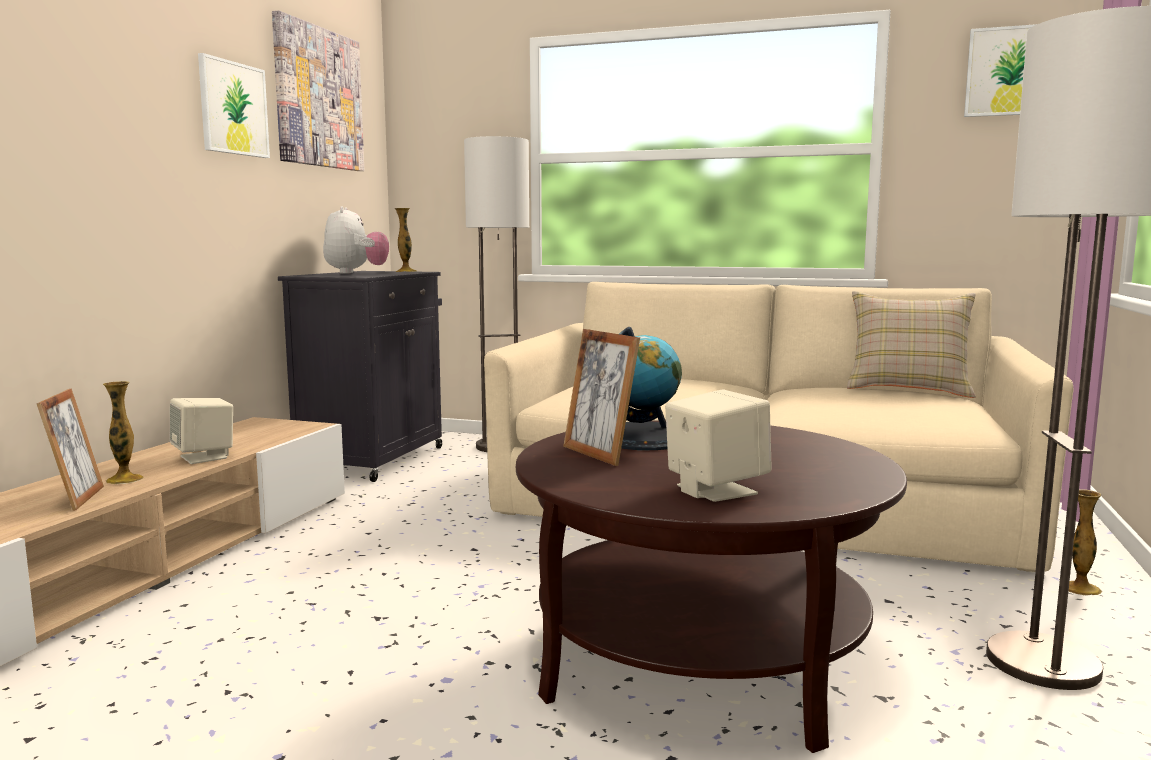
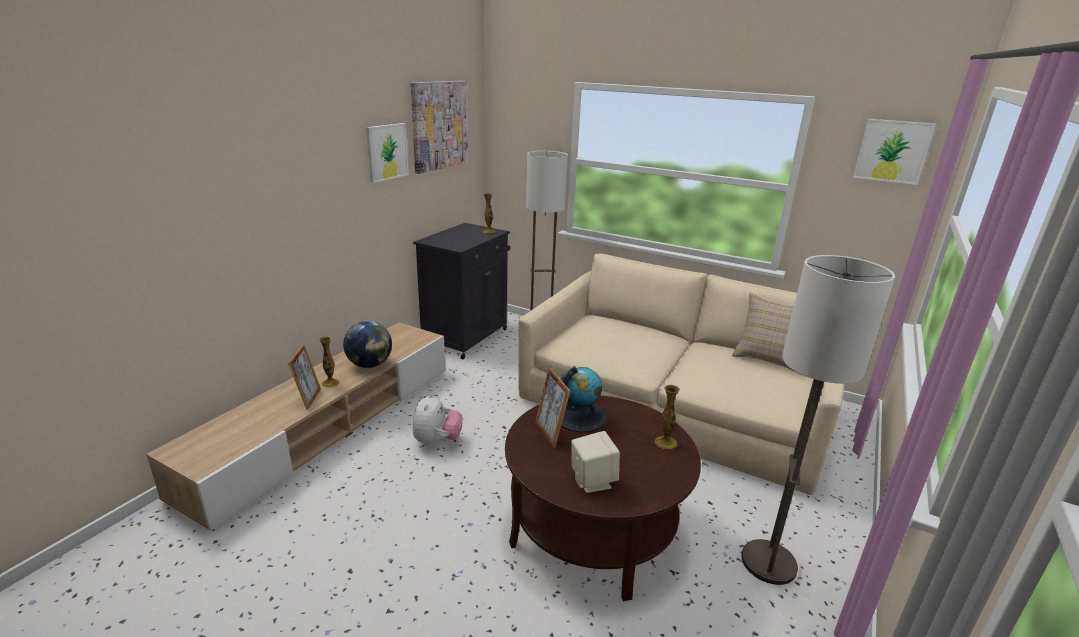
camera: 10 degrees right, 15 degrees up
(204, 457) = (370, 364): beige speaker -> globe
(356, 273) = (459, 233): plush toy -> plush toy (437, 441)
(1081, 589) = (825, 510): vase -> vase (665, 442)

